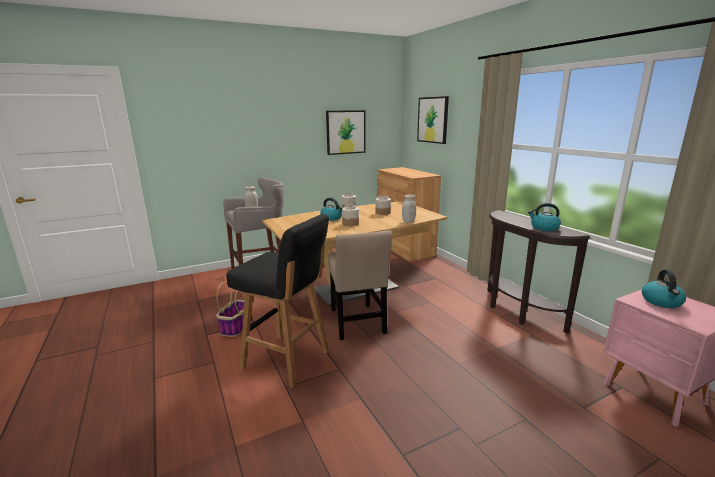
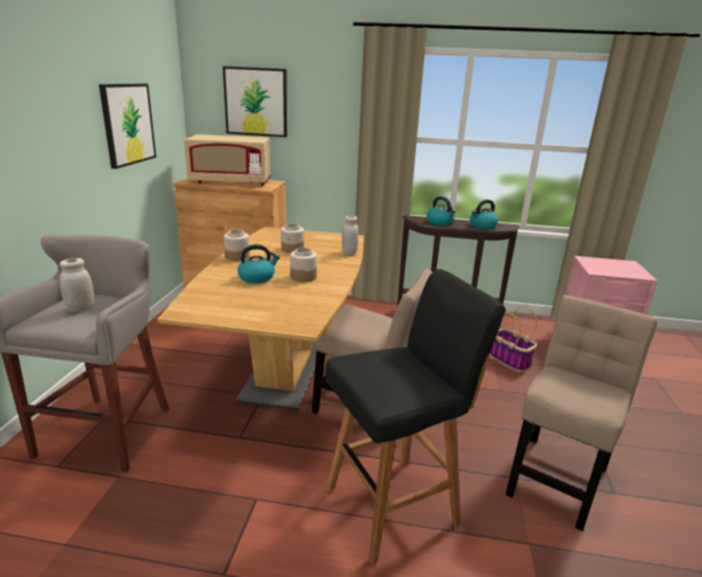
camera: 55 degrees left, 5 degrees up
(236, 327) = (245, 525): basket -> basket (510, 360)
(386, 418) = (557, 476): none -> beige chair
(407, 172) = (231, 182): none -> beige microwave
(662, 302) = (603, 266): kettle -> kettle (440, 222)

